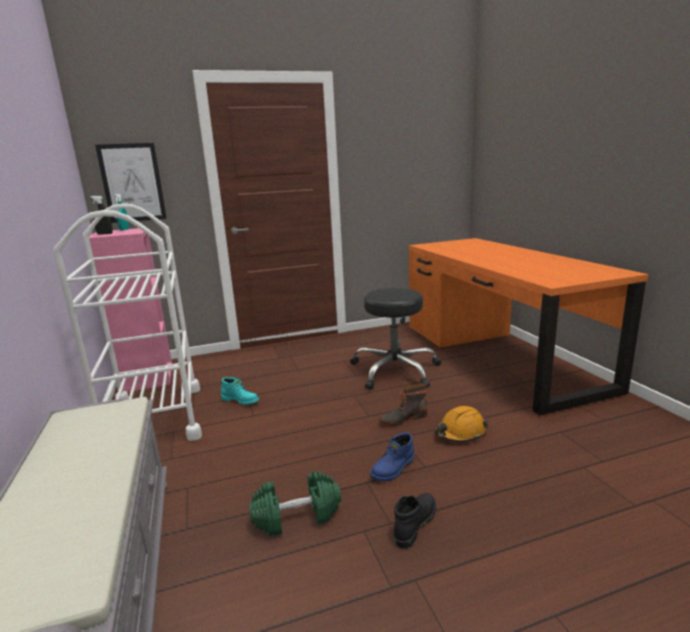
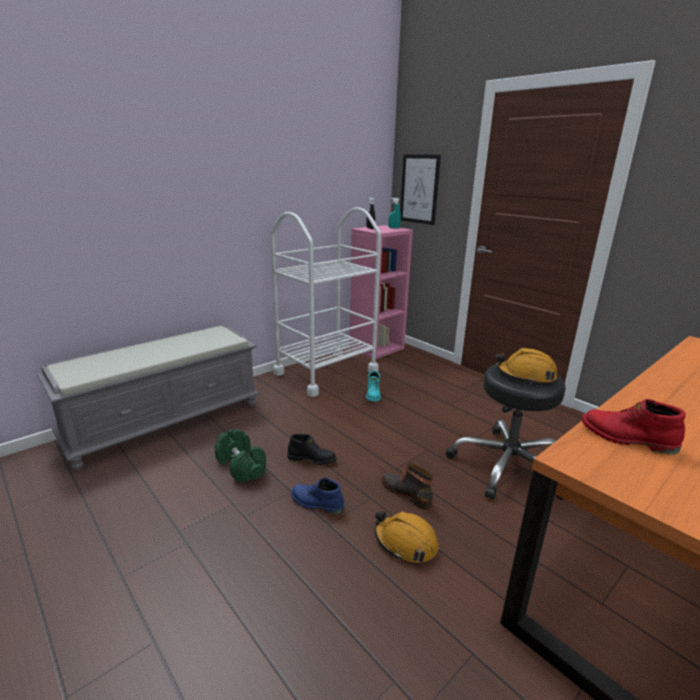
camera: 65 degrees right, 5 degrees up
(394, 294) = (525, 375): none -> orange hard hat
(414, 523) = (247, 530): black boot -> black boot (312, 459)
(531, 272) = (627, 439): none -> red boot

